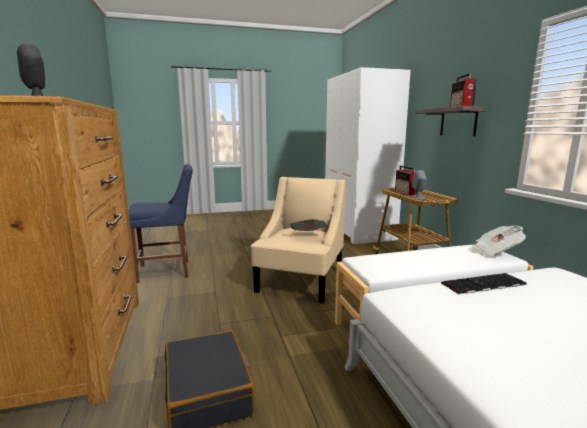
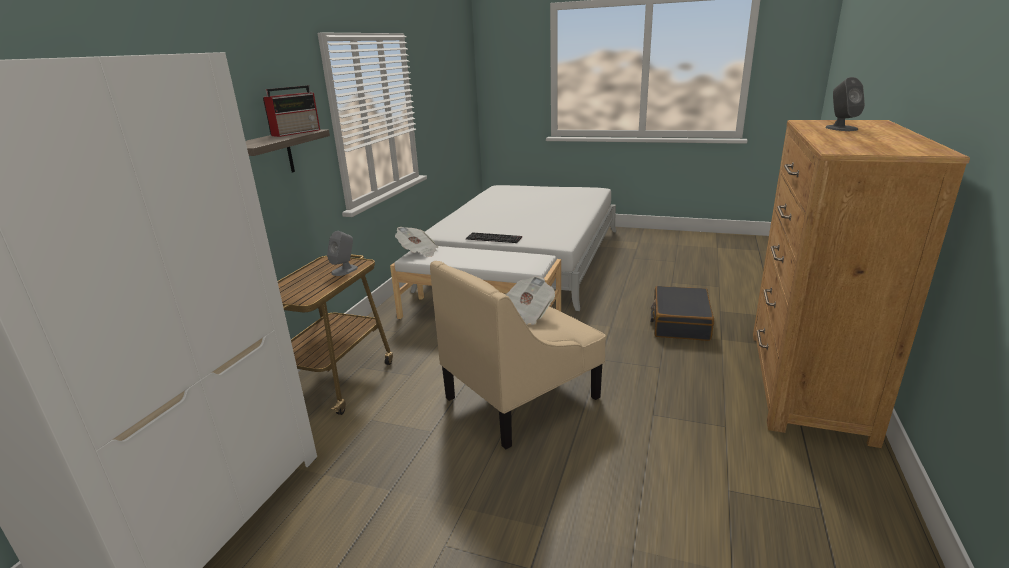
camera: 145 degrees left, 10 degrees up
(167, 271) = (739, 508): blue chair -> none
(406, 192) = (314, 286): radio -> none

